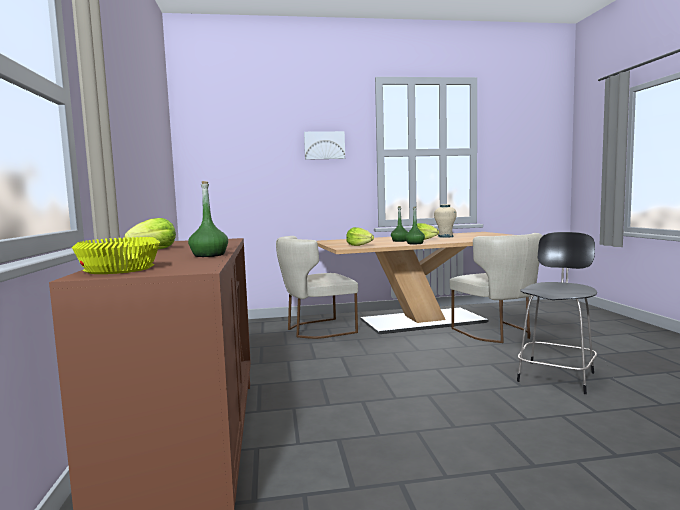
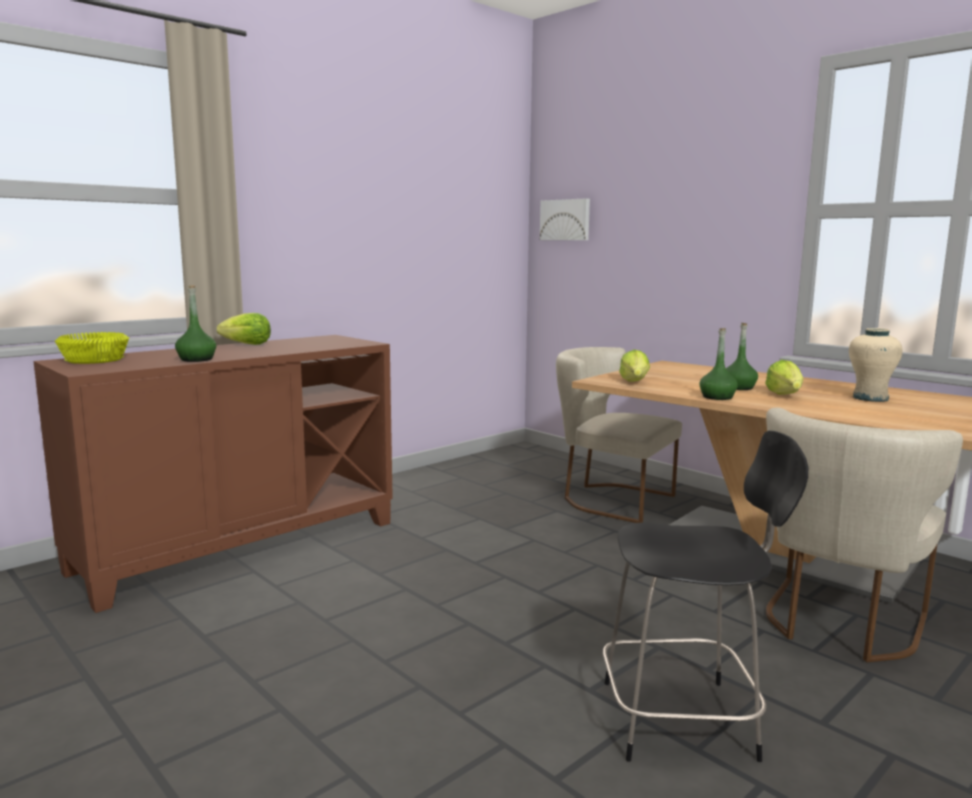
camera: 55 degrees right, 5 degrees up
(324, 145) = (714, 198): picture -> picture (565, 220)

